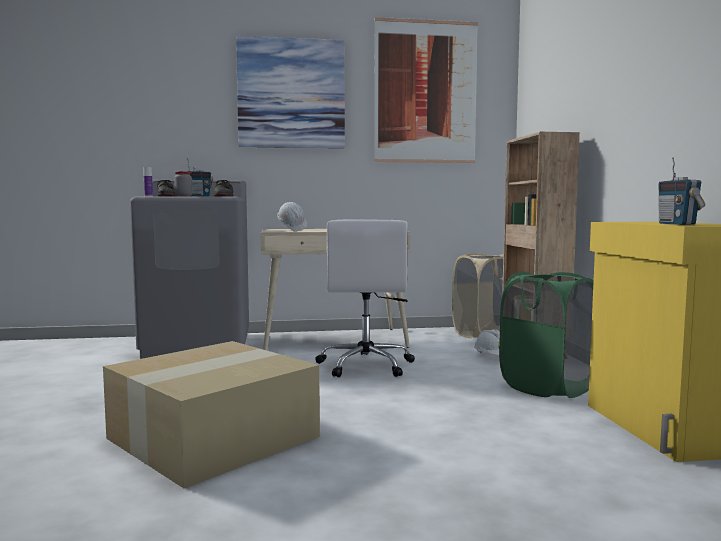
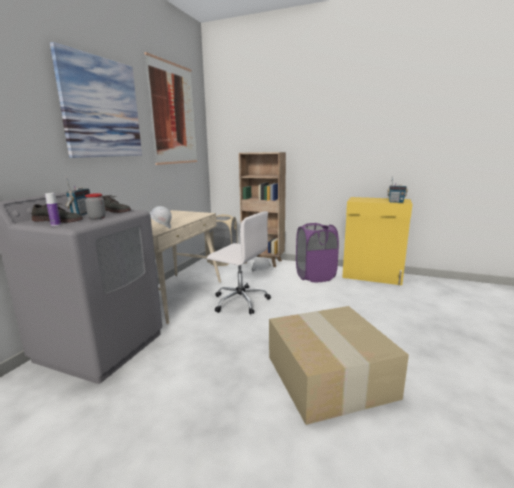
camera: 60 degrees left, 10 degrees up
(547, 387) = (315, 276): green laundry basket -> purple laundry basket

